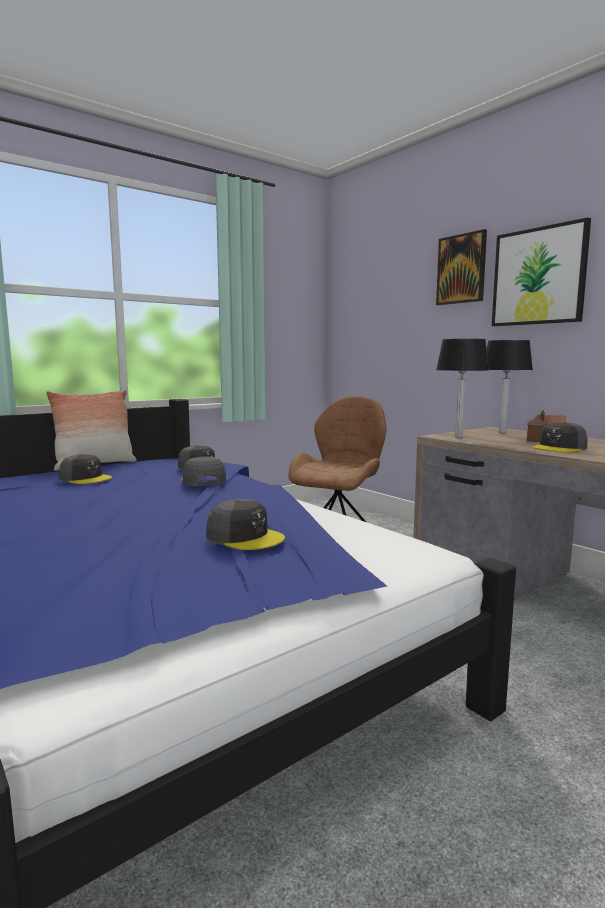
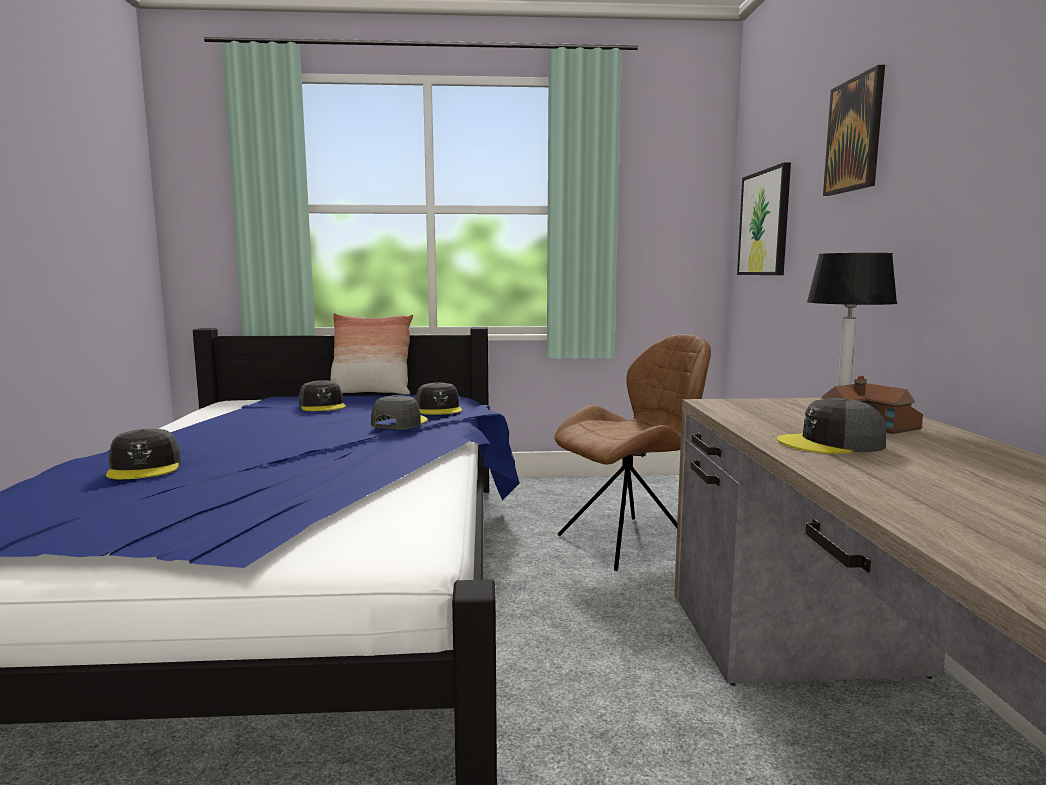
camera: 35 degrees right, 0 degrees up
(245, 537) = (266, 486): grey cap -> grey cap (145, 467)
(459, 437) = (738, 407): table lamp -> none
(539, 276) = (941, 137): picture -> picture (764, 223)

